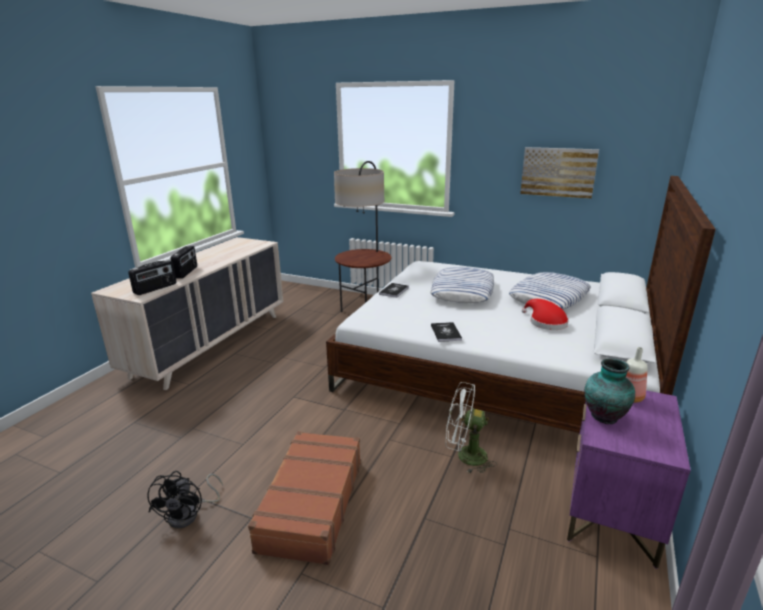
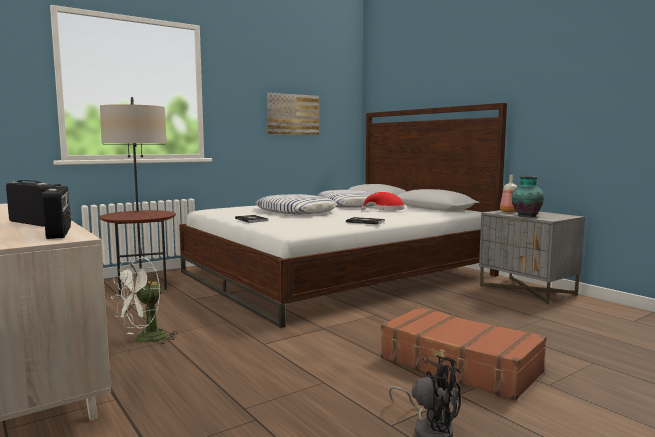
camera: 60 degrees left, 15 degrees down
(465, 456) = (442, 307): white fan -> white fan (145, 339)
(611, 511) = (528, 291): purple nightstand -> grey nightstand

